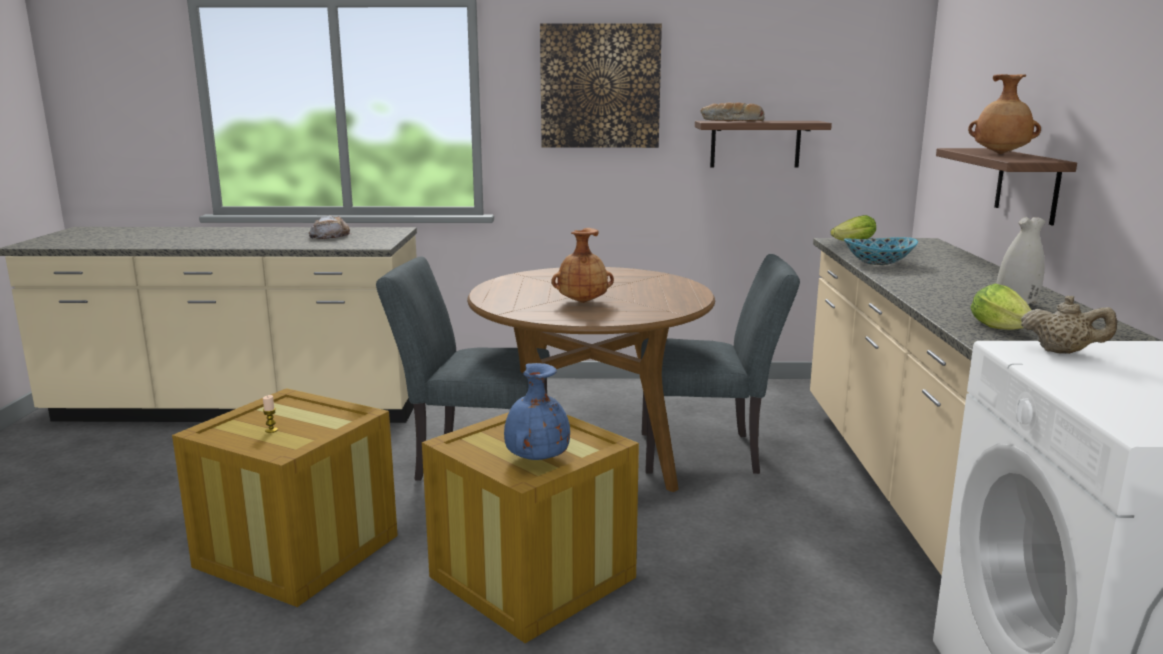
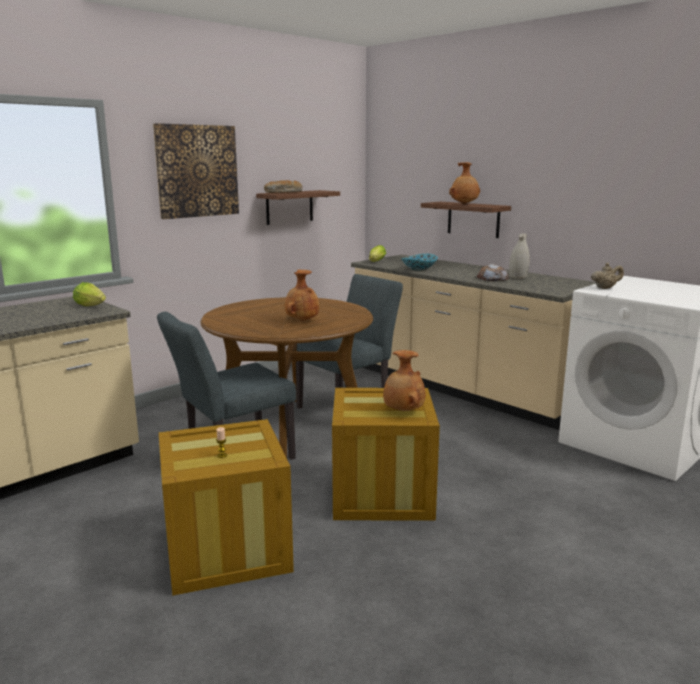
camera: 45 degrees left, 0 degrees up
(330, 236) = (36, 311): bread -> bread (492, 278)
(536, 459) = (403, 411): blue vase -> brown vase
(1002, 329) = (544, 287): lettuce -> lettuce (91, 306)

